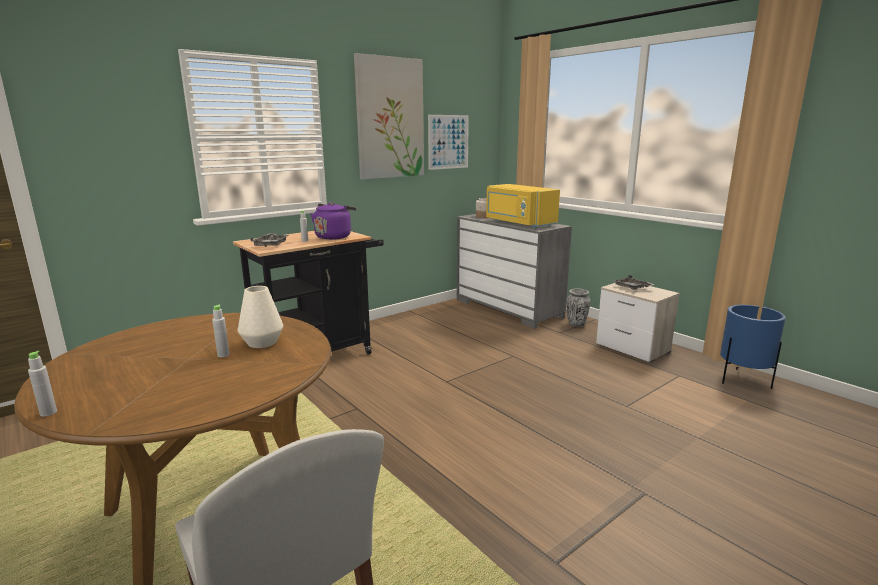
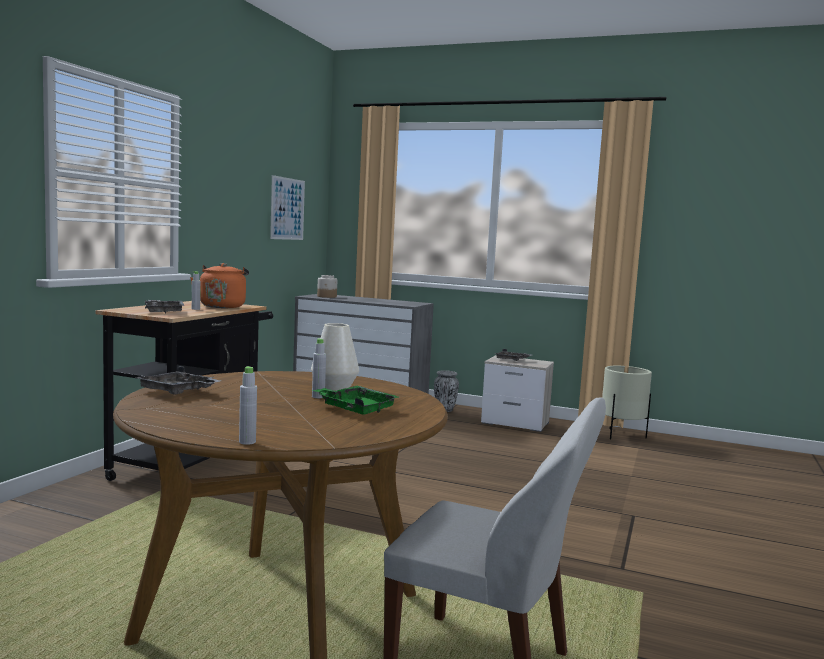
camera: 30 degrees left, 10 degrees down
(143, 335) = (177, 392): none -> grey tray
(216, 378) = (356, 409): none -> green tray
(334, 237) = (222, 306): purple kettle -> orange kettle
(390, 118) = (239, 175): picture -> none
(518, 223) = (377, 301): yellow microwave -> none
(743, 380) = (622, 435): blue planter -> beige planter

